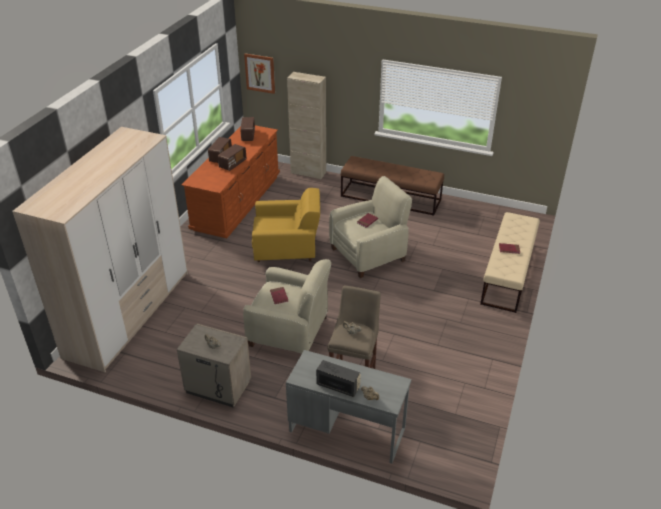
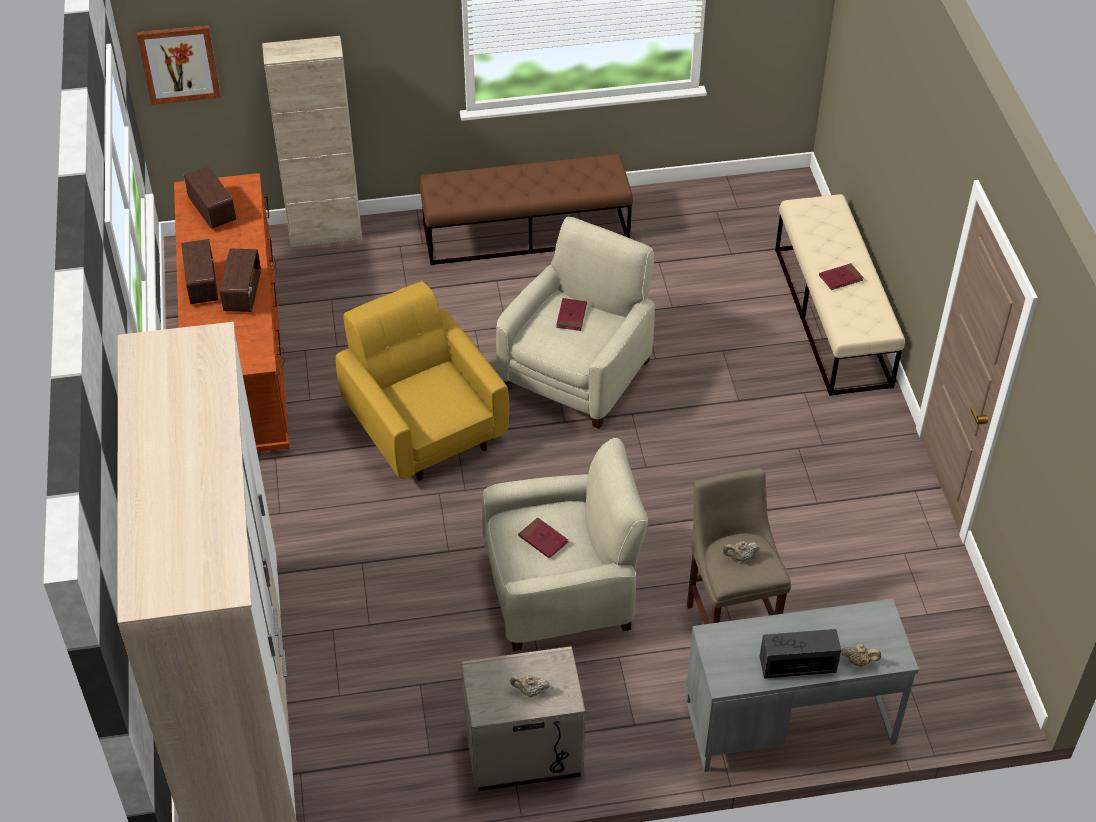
camera: 30 degrees left, 10 degrees up
(287, 250) = (424, 425): yellow armchair -> yellow armchair turned 90 degrees counterclockwise

